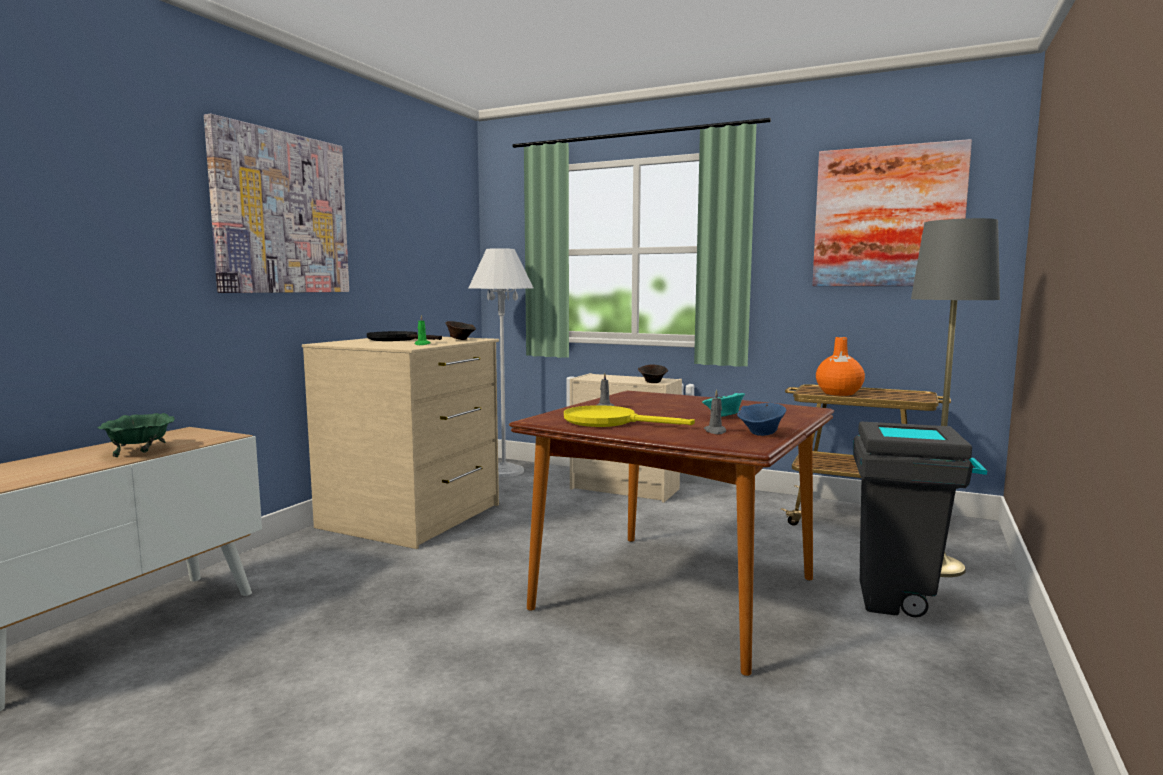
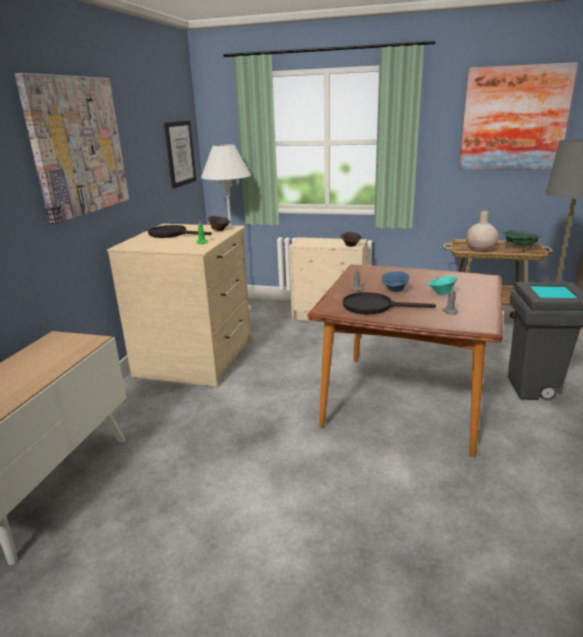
camera: 10 degrees left, 15 degrees up
(140, 451) = (45, 366): green bowl -> green bowl (519, 248)
(446, 258) = (180, 153): none -> picture
(610, 422) = (374, 307): yellow frying pan -> black frying pan
(761, 434) = (480, 311): blue bowl -> blue bowl (395, 290)
(838, 393) = (480, 249): orange vase -> beige vase

